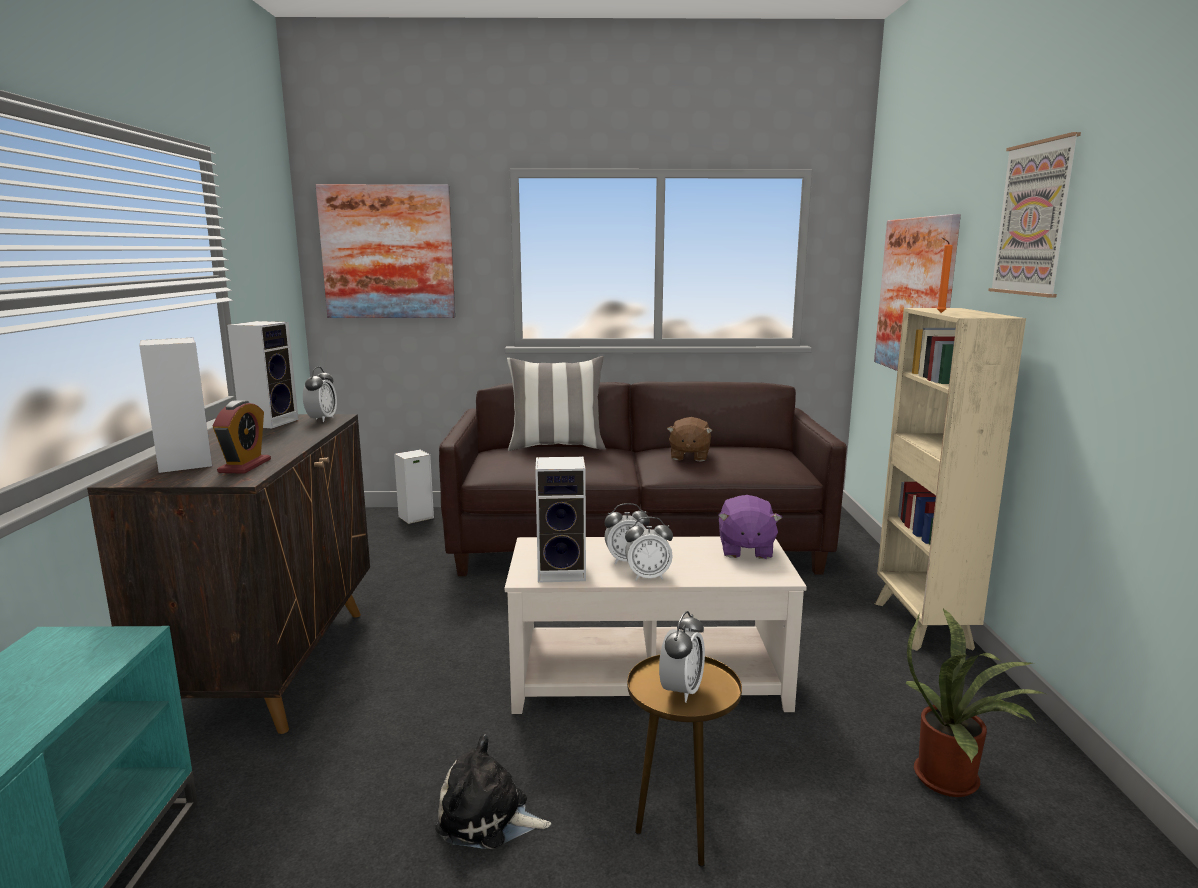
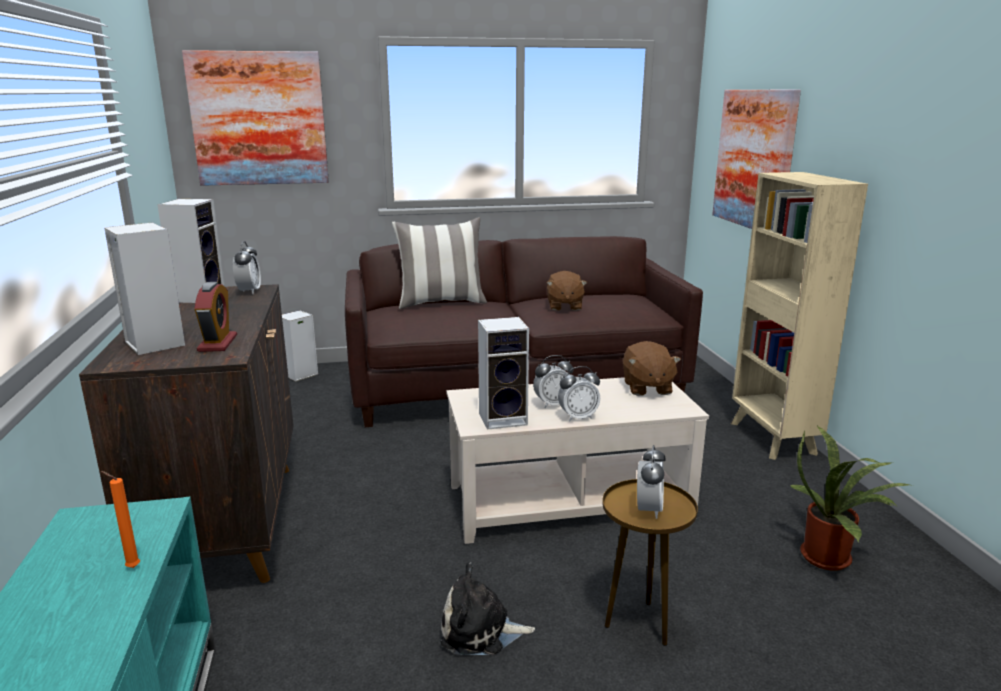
camera: 10 degrees left, 5 degrees up
(745, 550) = (646, 388): purple plush toy -> brown plush toy
(939, 313) = (795, 178): orange candle -> orange candle (131, 567)
(1034, 219) = (874, 99): picture -> none

